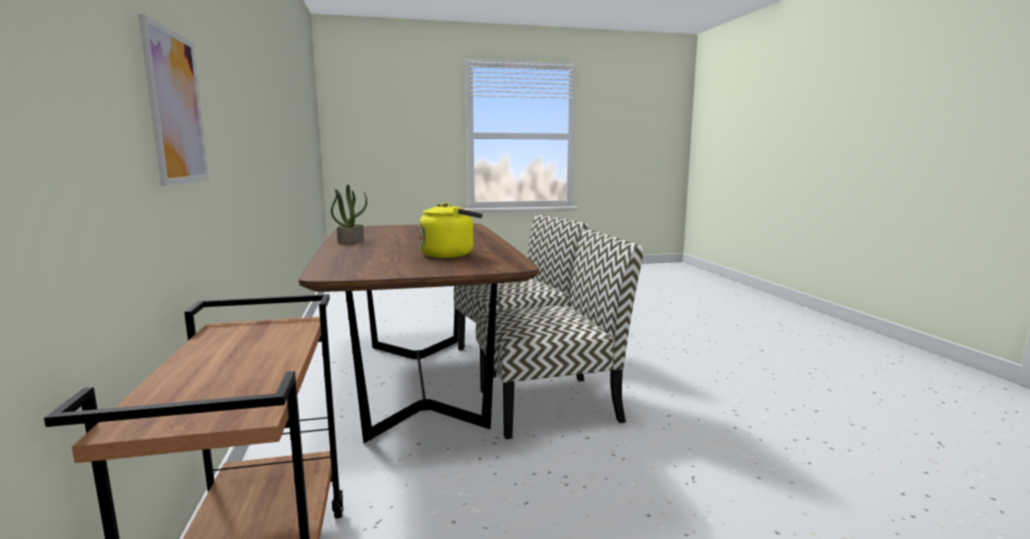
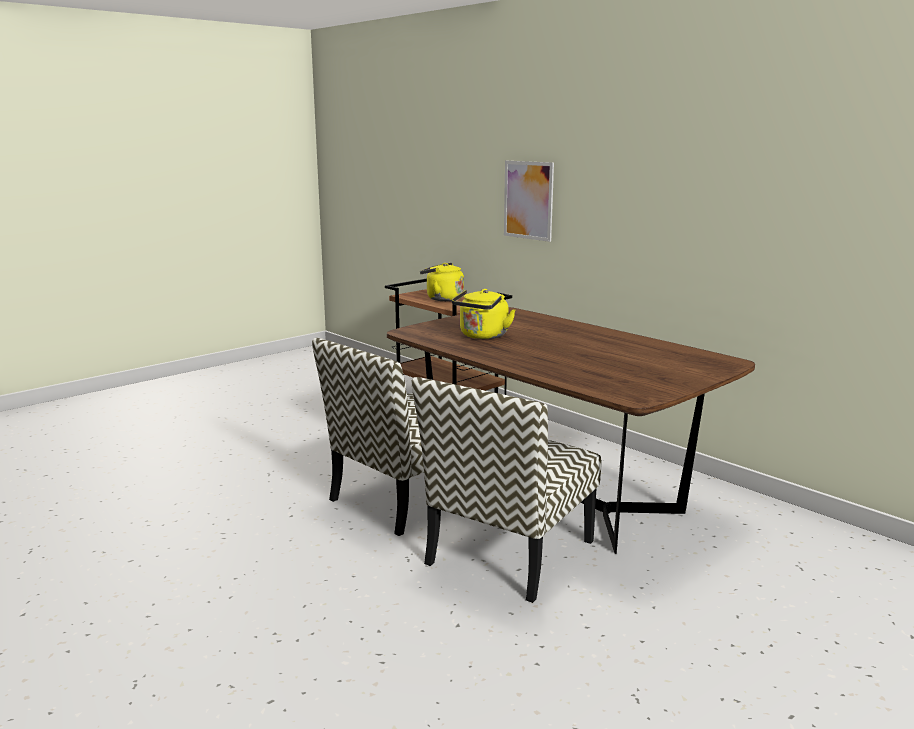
camera: 150 degrees right, 5 degrees up
(223, 369) = (442, 299): none -> yellow kettle
(350, 241) = (623, 339): potted plant -> none

